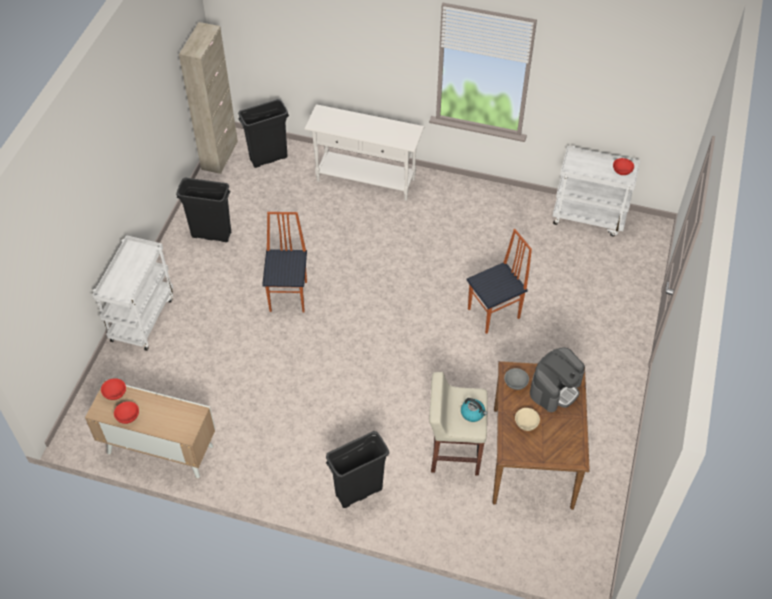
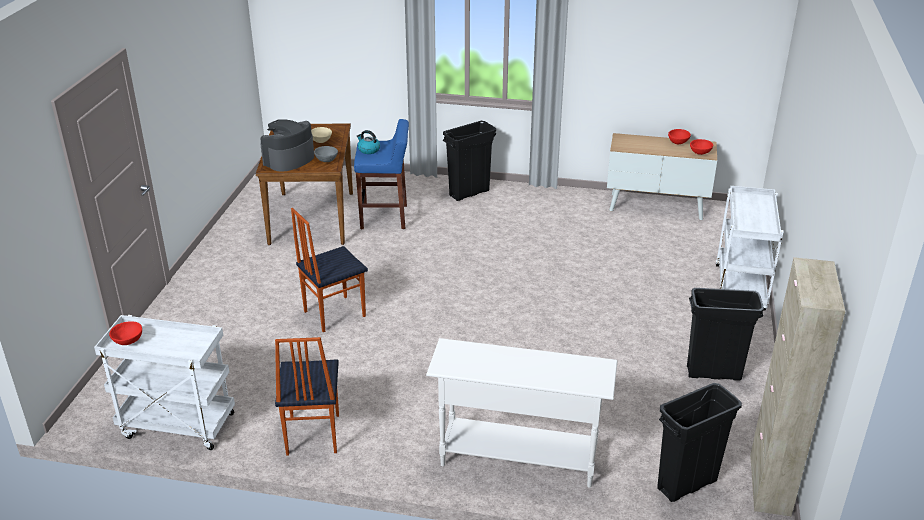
camera: 175 degrees right, 20 degrees down
(289, 296) = (582, 317): chair -> chair (312, 435)
(454, 451) = (385, 217): beige stool -> blue stool

